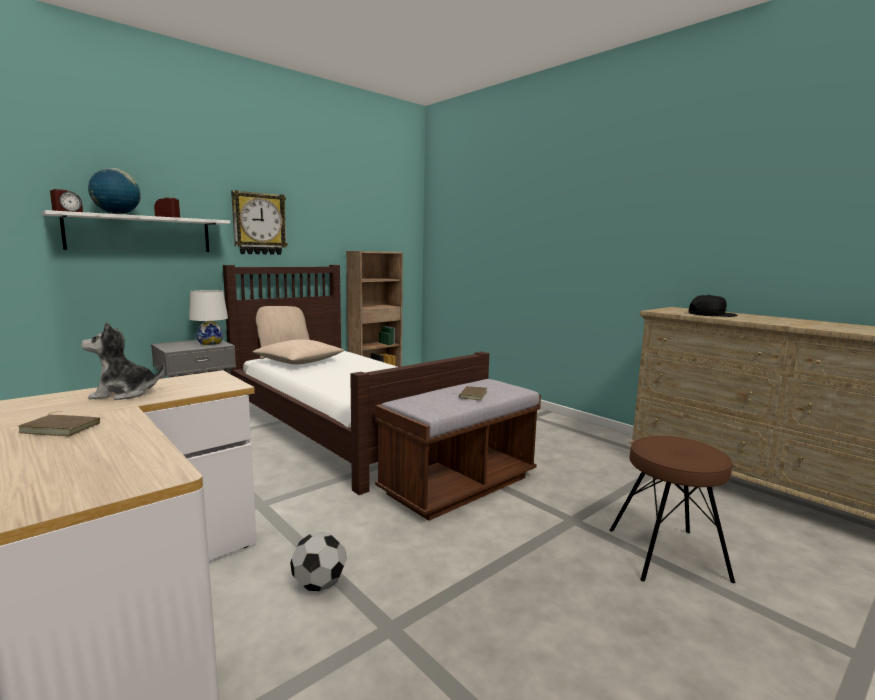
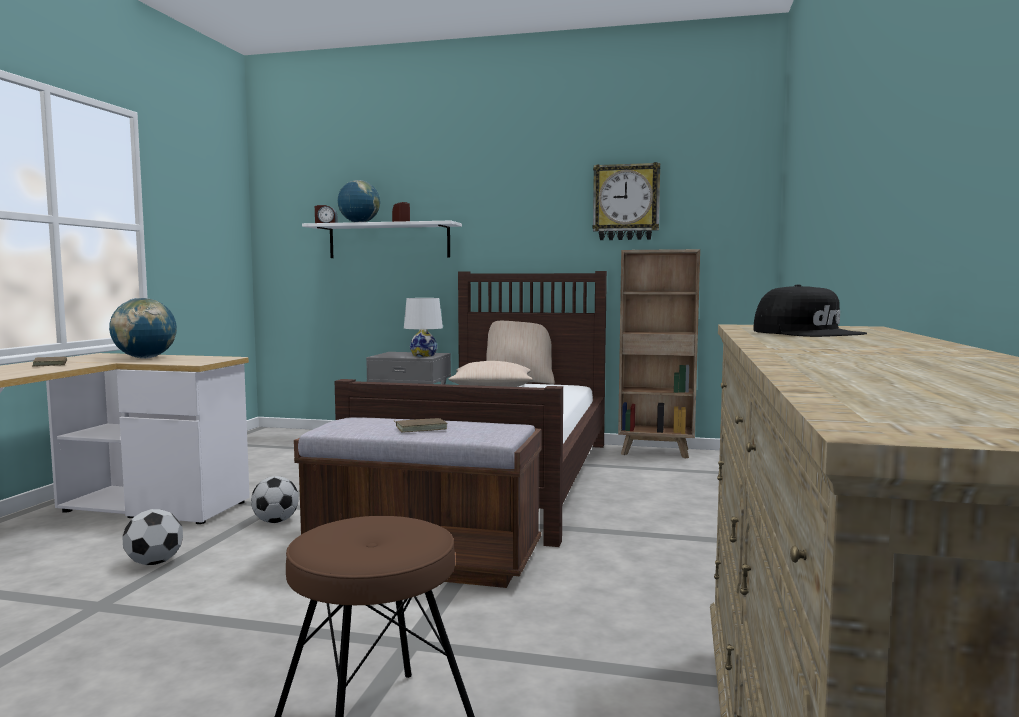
camera: 55 degrees right, 5 degrees down
(124, 394) = (145, 358): plush toy -> globe
(259, 224) = (506, 223): wall clock -> wall clock (626, 202)
(302, 513) = (276, 521): none -> football

